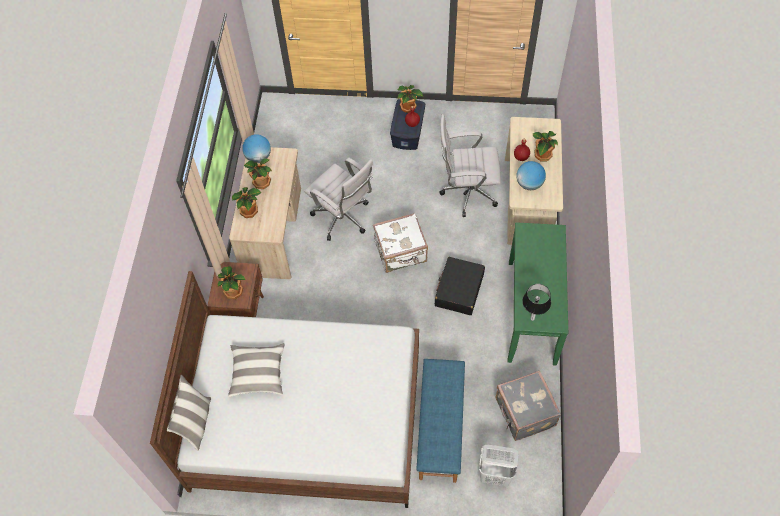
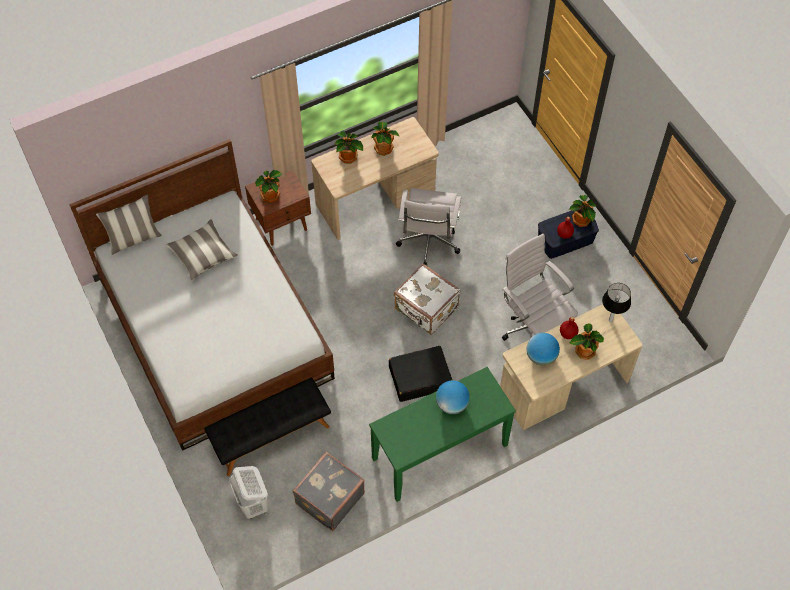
camera: 55 degrees right, 0 degrees up
(258, 157) = (408, 130): globe -> globe (452, 404)
(439, 427) = (271, 435): blue bench -> black bench
(532, 319) = (390, 433): table lamp -> table lamp (610, 320)

